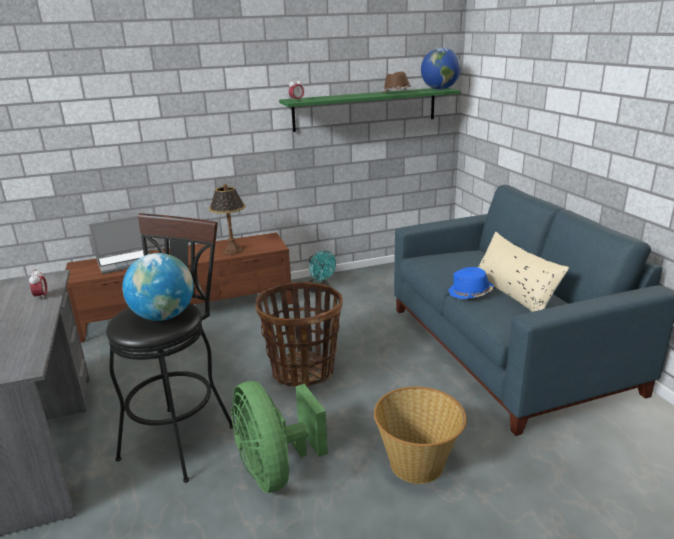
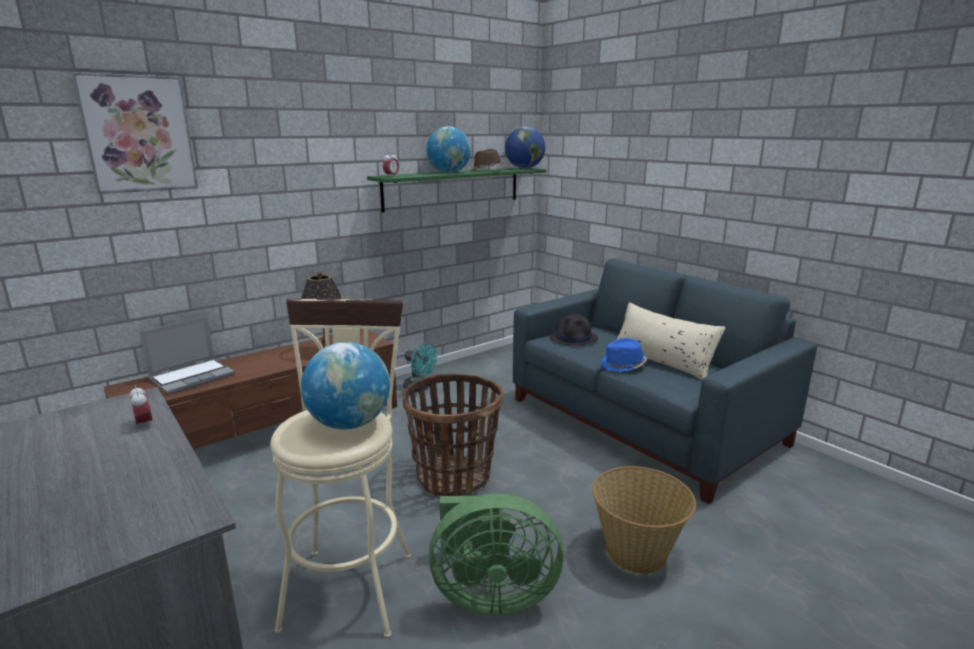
camera: 20 degrees left, 5 degrees down
(88, 71) = (138, 134): none -> picture
(183, 436) = (351, 581): black stool -> beige stool
(275, 469) = (490, 595): green fan -> green fan turned 45 degrees counterclockwise
(356, 95) = (449, 172): none -> globe
(444, 261) = (573, 338): none -> black hat

